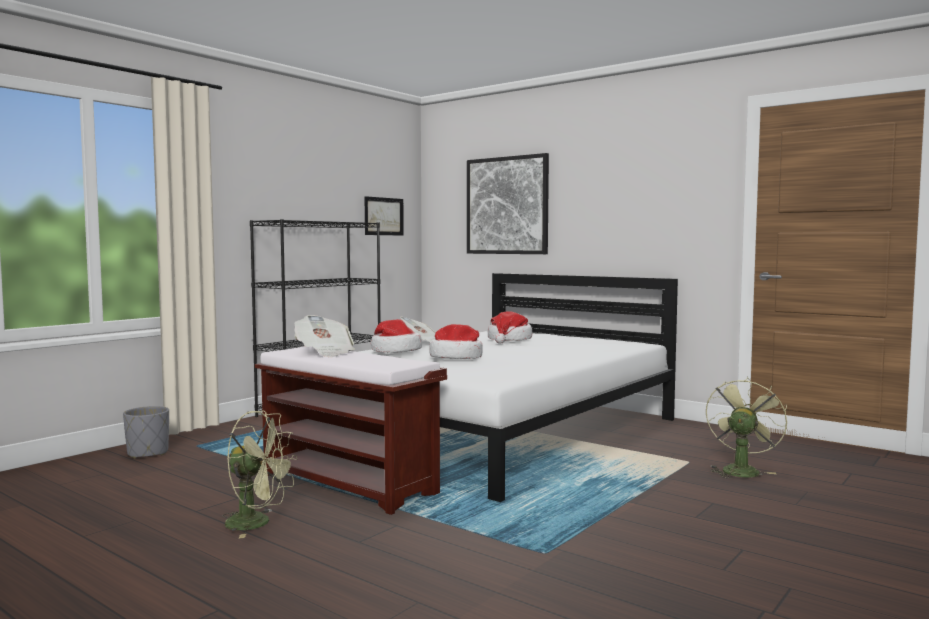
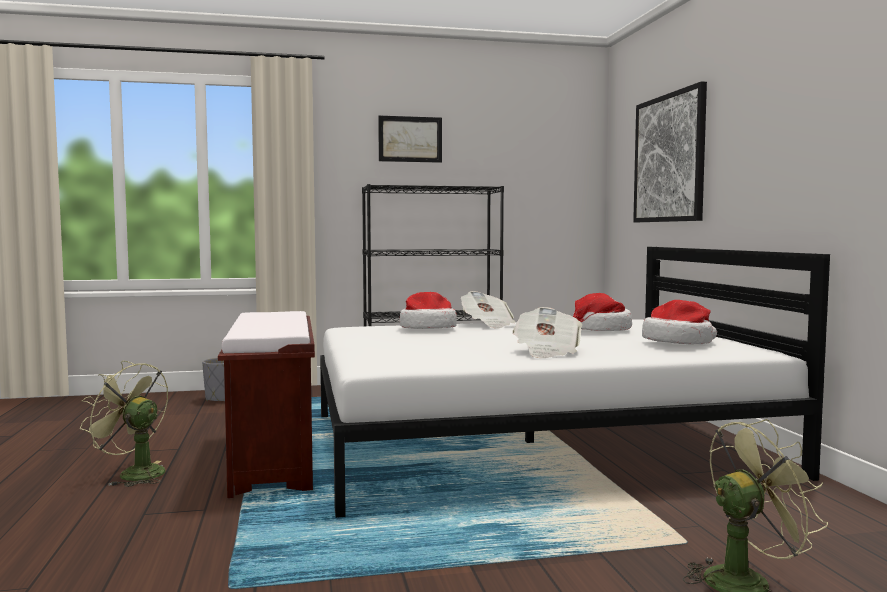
camera: 40 degrees right, 0 degrees up
(257, 523) = (133, 474): green fan -> green fan turned 150 degrees clockwise
(324, 352) = (274, 317): newspaper -> newspaper (546, 352)
(384, 216) = (545, 180): picture -> picture (410, 139)
(456, 357) = (456, 341): hat -> hat (678, 342)

